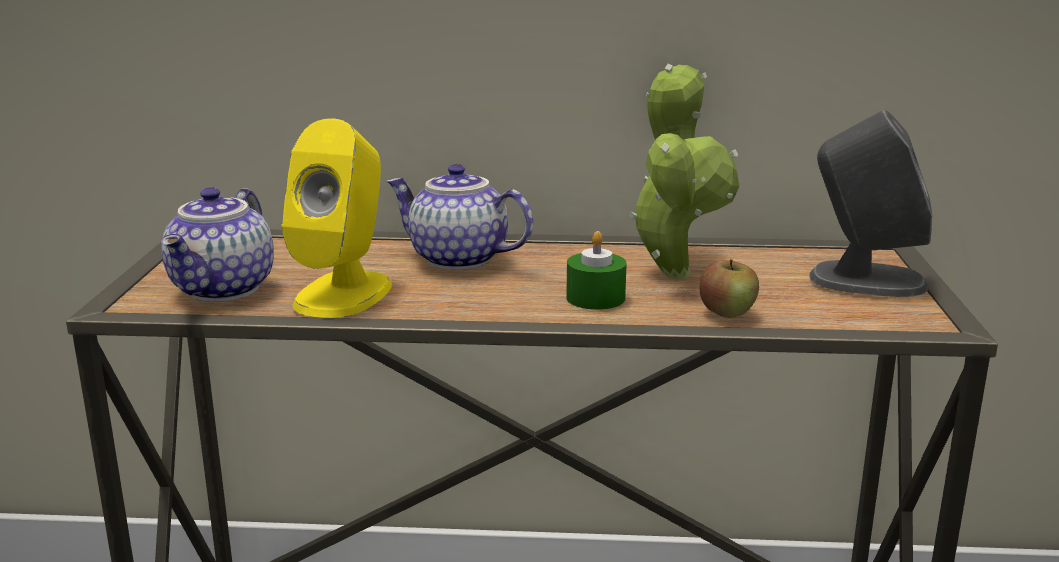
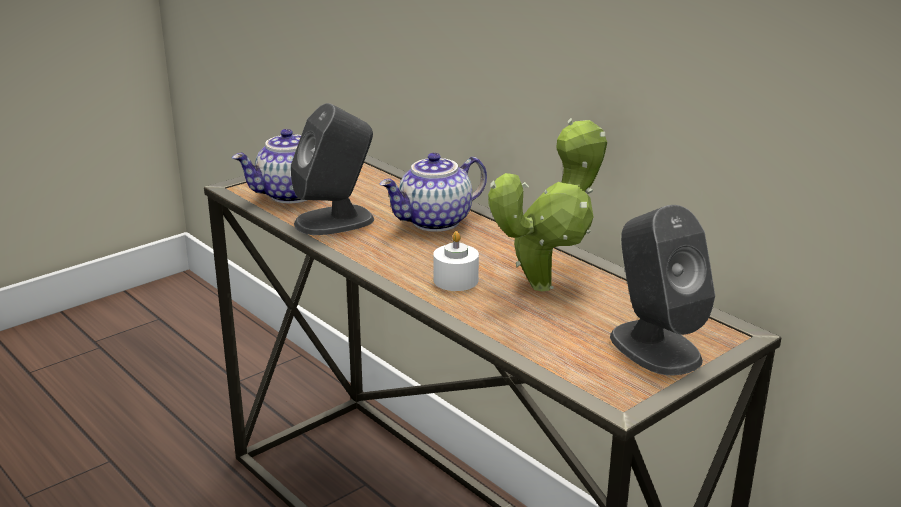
camera: 45 degrees right, 5 degrees up
(344, 294) = (335, 221): yellow speaker -> grey speaker
(456, 260) = (435, 222): teapot -> teapot turned 105 degrees counterclockwise
(595, 298) = (455, 280): green candle -> white candle
(727, 311) = (504, 323): apple -> none

